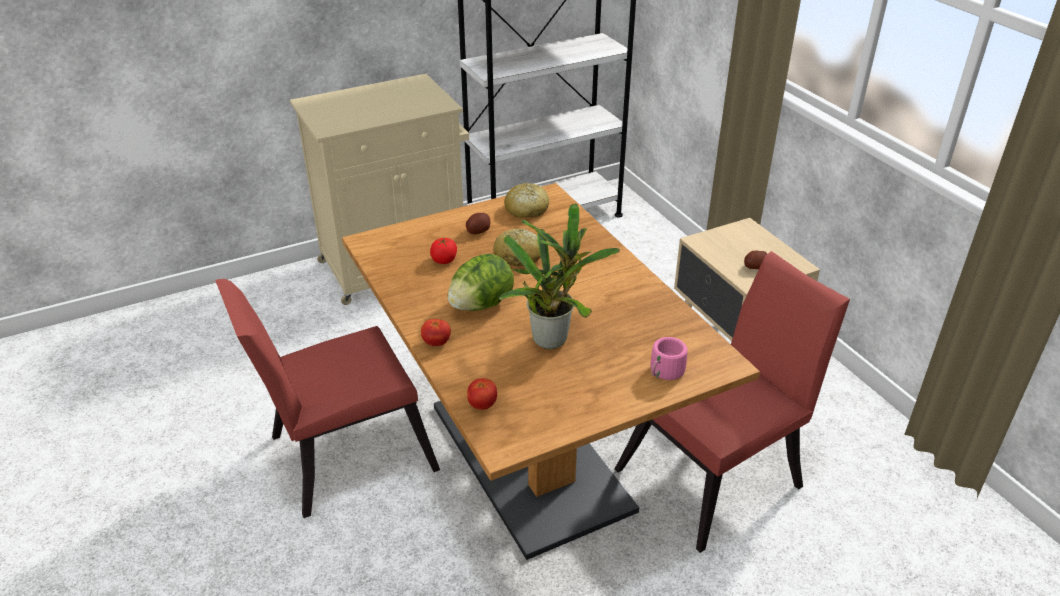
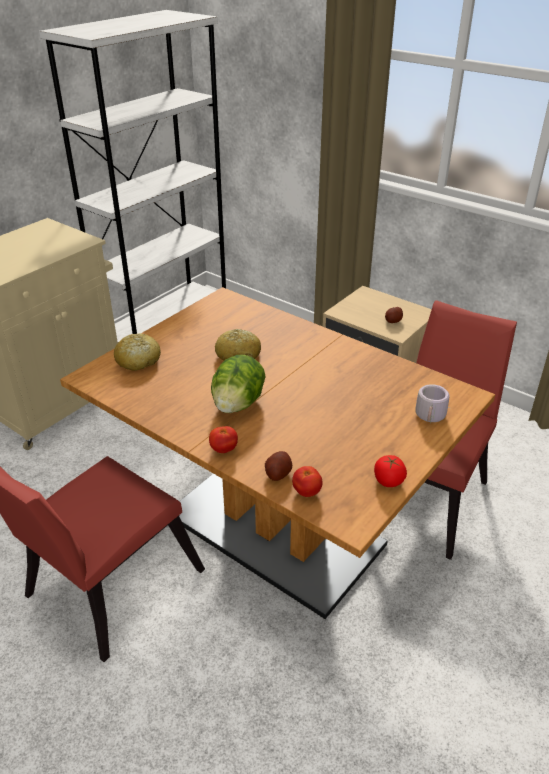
camera: 25 degrees left, 0 degrees up
(444, 260) = (175, 375): tomato -> tomato (388, 481)
(478, 231) = (186, 342): potato -> potato (278, 474)
(526, 209) = (215, 314): bread -> bread (138, 360)
(553, 337) = (320, 414): potted plant -> none
(666, 373) = (431, 417): pink mug -> grey mug

